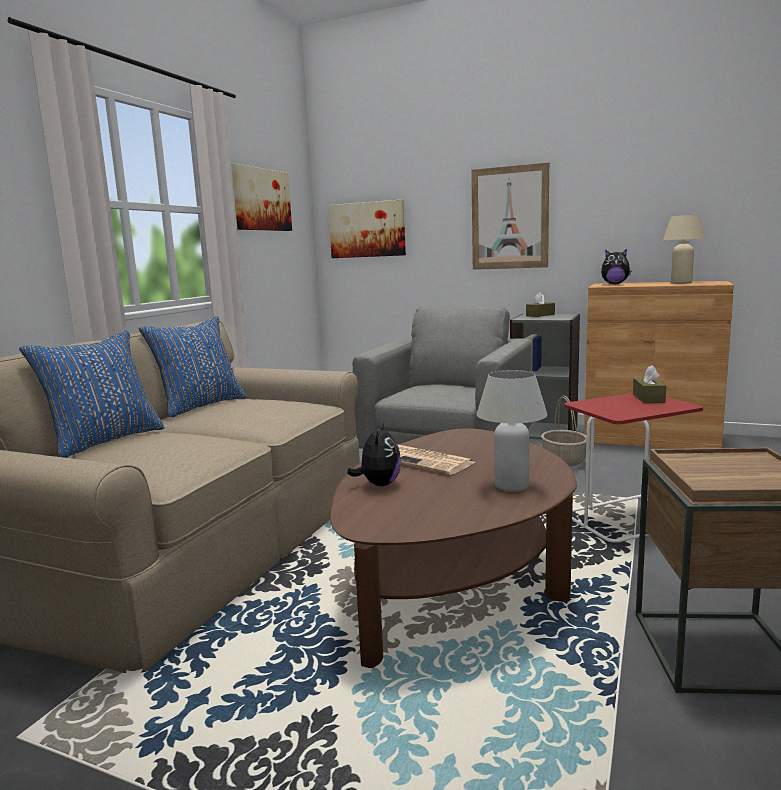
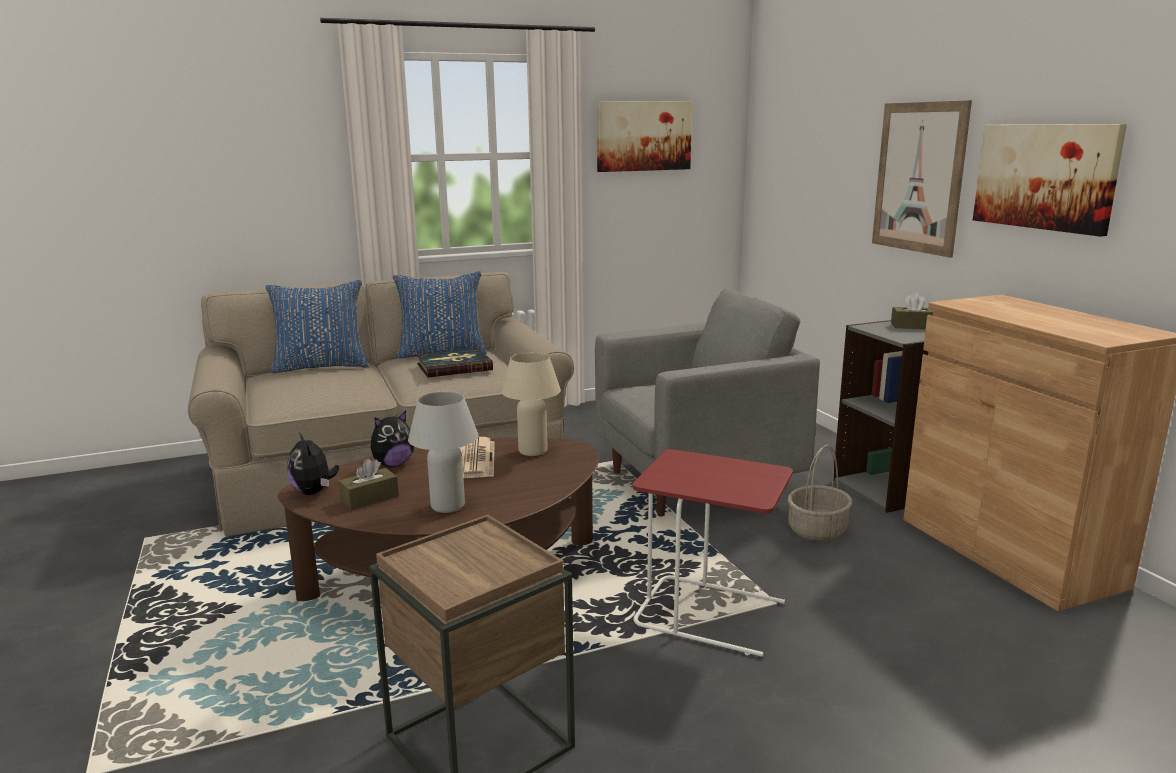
camera: 45 degrees right, 5 degrees up
(257, 407) = (454, 367): none -> book
(367, 229) = (785, 171): picture -> picture (1045, 176)
(614, 284) = (999, 303): plush toy -> plush toy (314, 492)
(648, 398) = (758, 476): brown tissue box -> brown tissue box (369, 498)
(681, 283) = (1078, 324): beige table lamp -> beige table lamp (533, 451)

